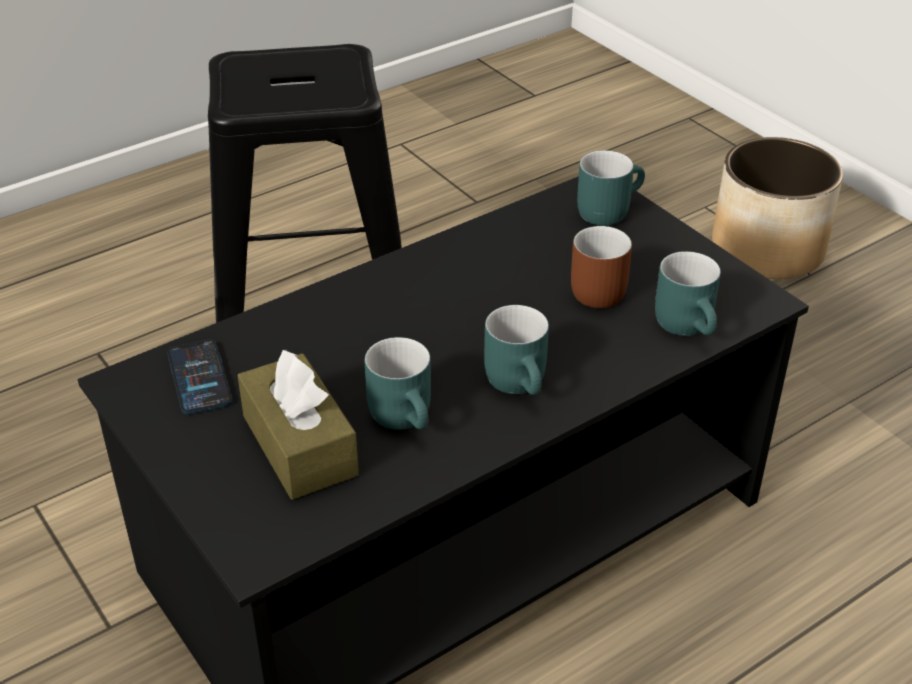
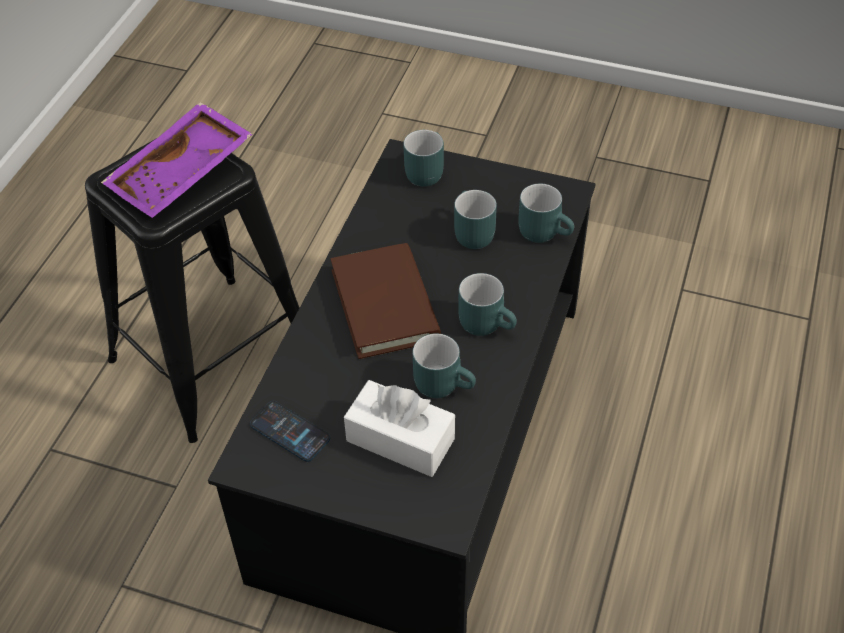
camera: 35 degrees left, 10 degrees up
(299, 445) = (400, 440): brown tissue box -> white tissue box
(305, 82) = (182, 175): none -> purple tray
(426, 312) = (385, 305): none -> brown book
(596, 287) = (469, 232): brown mug -> turquoise mug
(767, 251) = (448, 129): planter -> none

